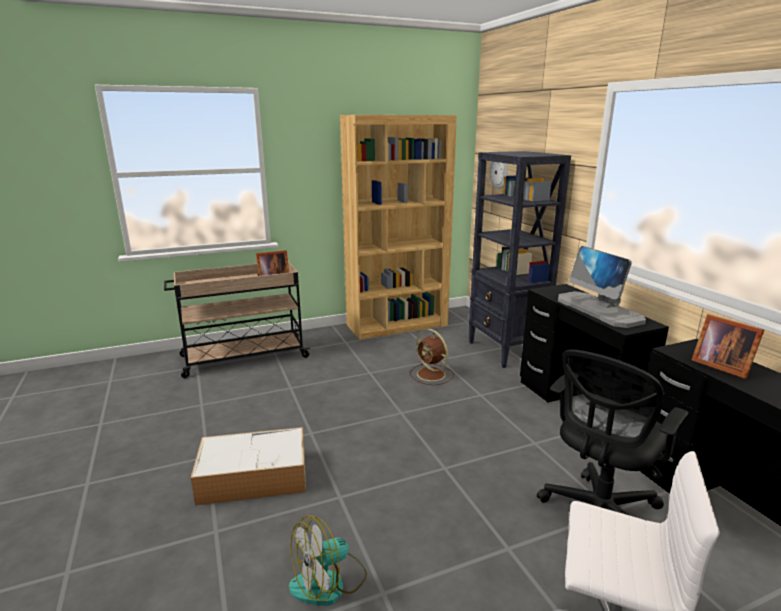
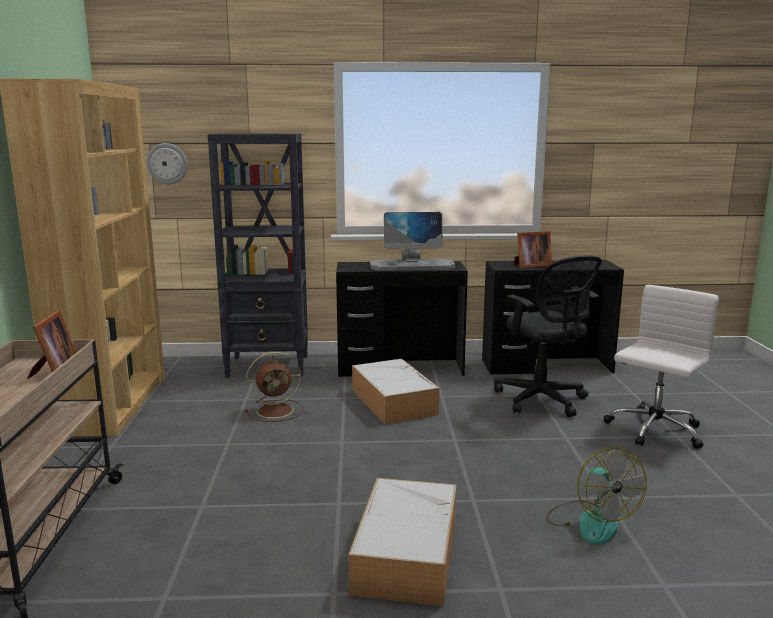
camera: 70 degrees left, 5 degrees down
(496, 419) = (392, 401): none -> storage box

